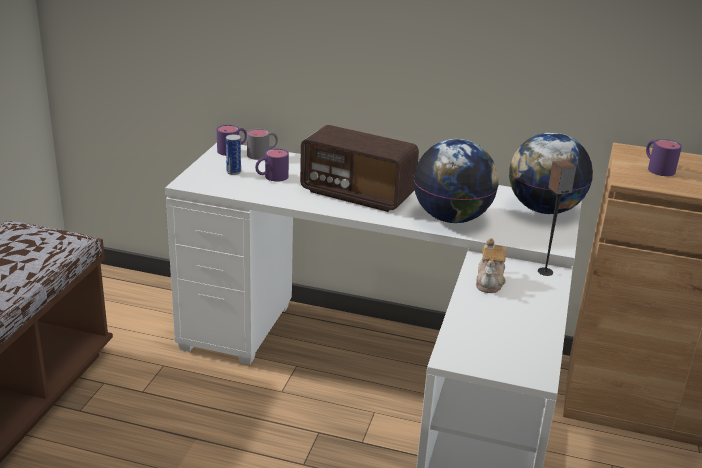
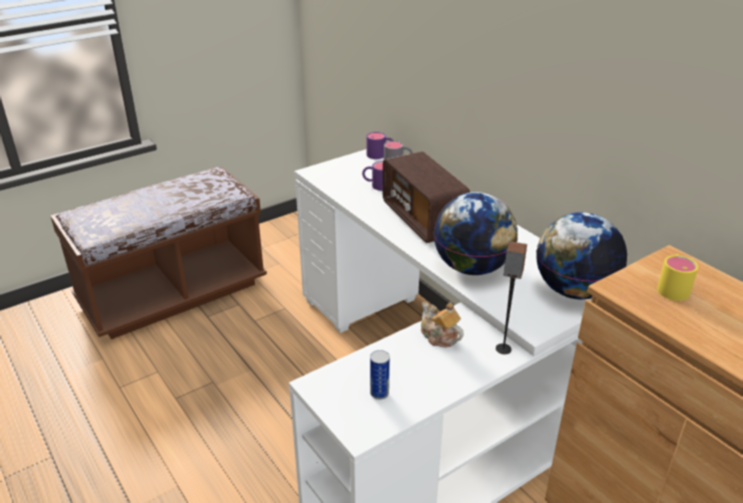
camera: 40 degrees right, 5 degrees up
(233, 172) = (356, 173): can -> can (379, 393)
(490, 282) = (439, 337): teapot -> teapot turned 90 degrees clockwise
(657, 168) = (672, 287): purple mug -> yellow mug

